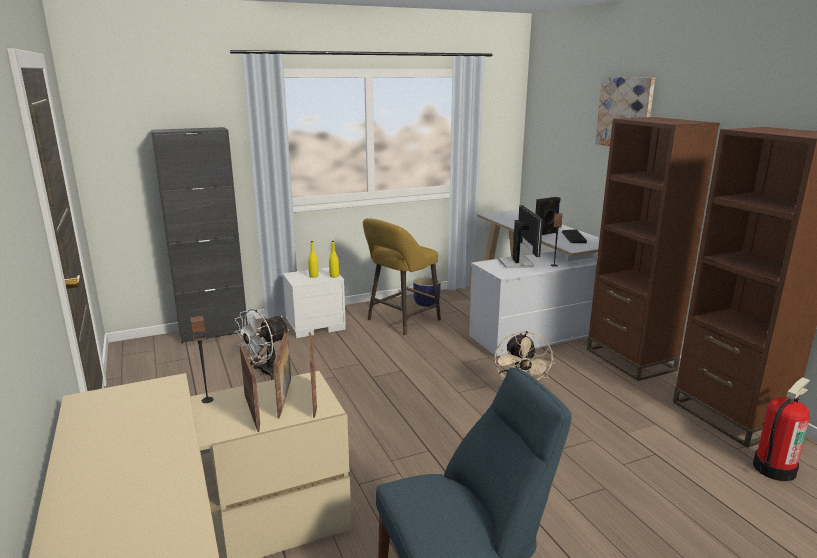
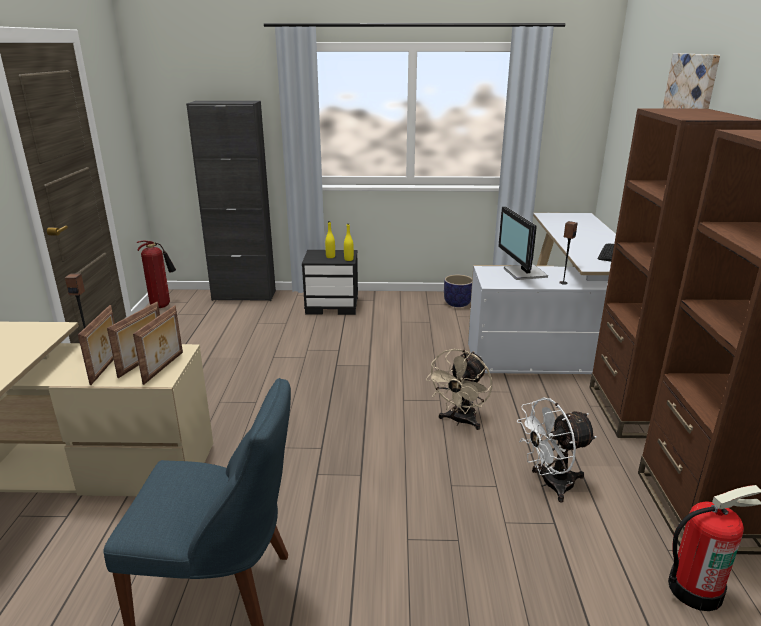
camera: 25 degrees right, 5 degrees up
(127, 358) = (162, 305): none -> fire extinguisher
(266, 373) = (252, 340): white fan -> white fan (550, 484)
(316, 325) = (333, 305): white nightstand -> black nightstand
(400, 321) = (414, 317): yellow stool -> none
(517, 262) = (523, 273): monitor -> monitor turned 150 degrees clockwise
(546, 234) = (582, 245): black speaker -> none

